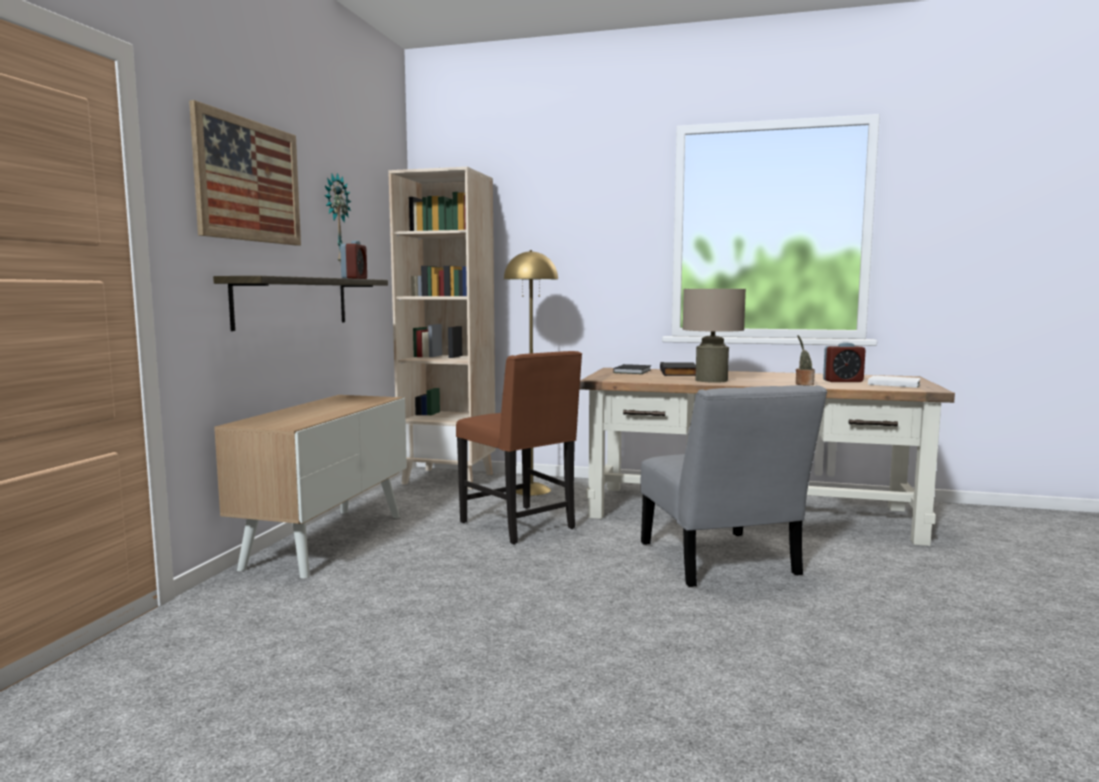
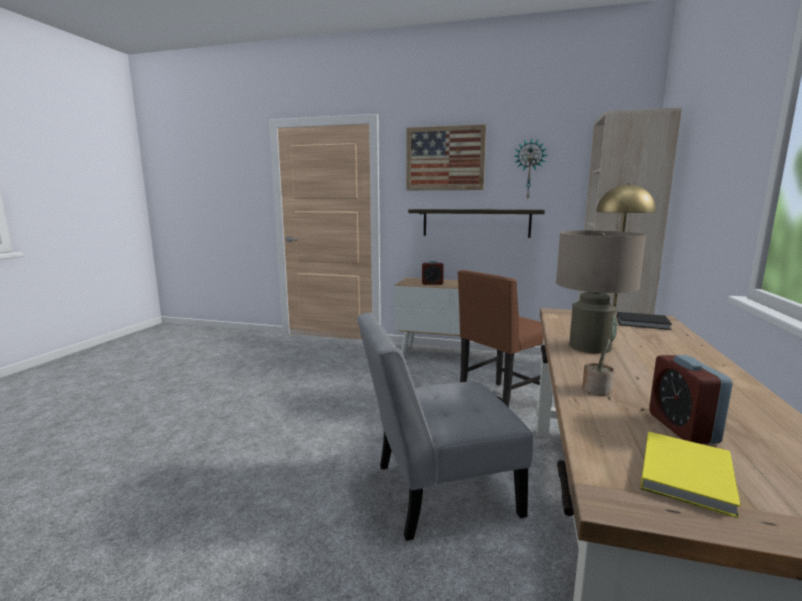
camera: 90 degrees right, 5 degrees up
(354, 278) = (521, 209): alarm clock -> alarm clock (432, 283)
(680, 373) = (657, 339): black book -> none
(892, 384) = (688, 473): white book -> yellow book

